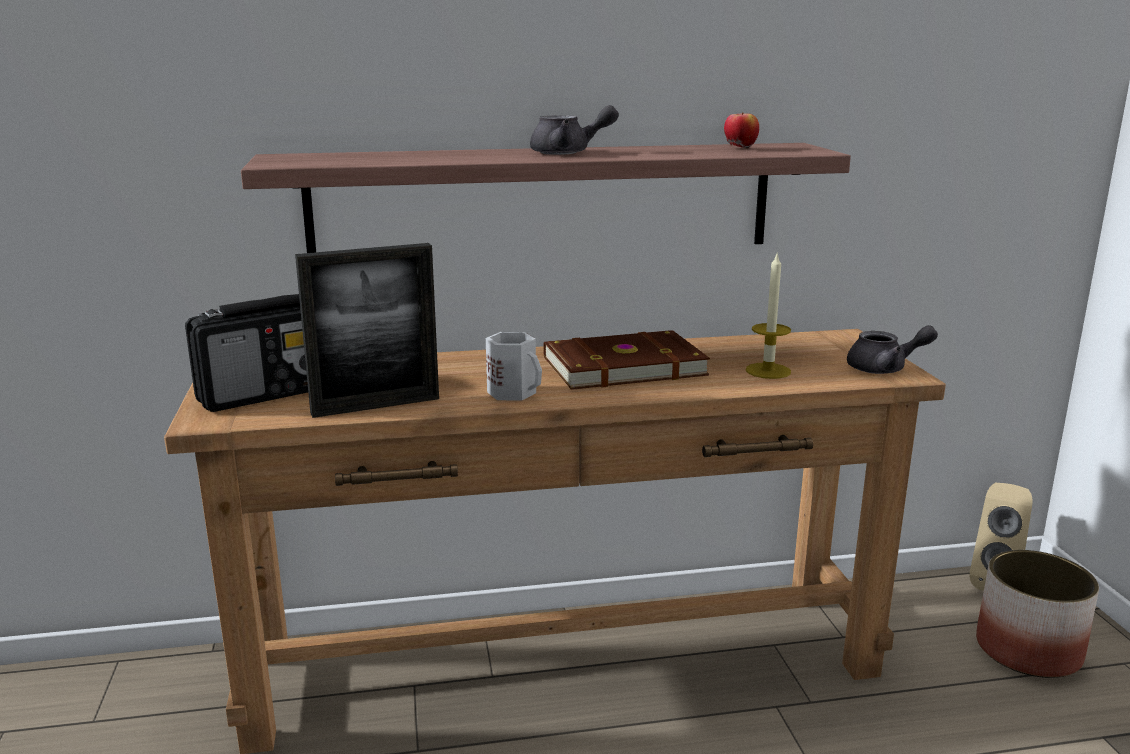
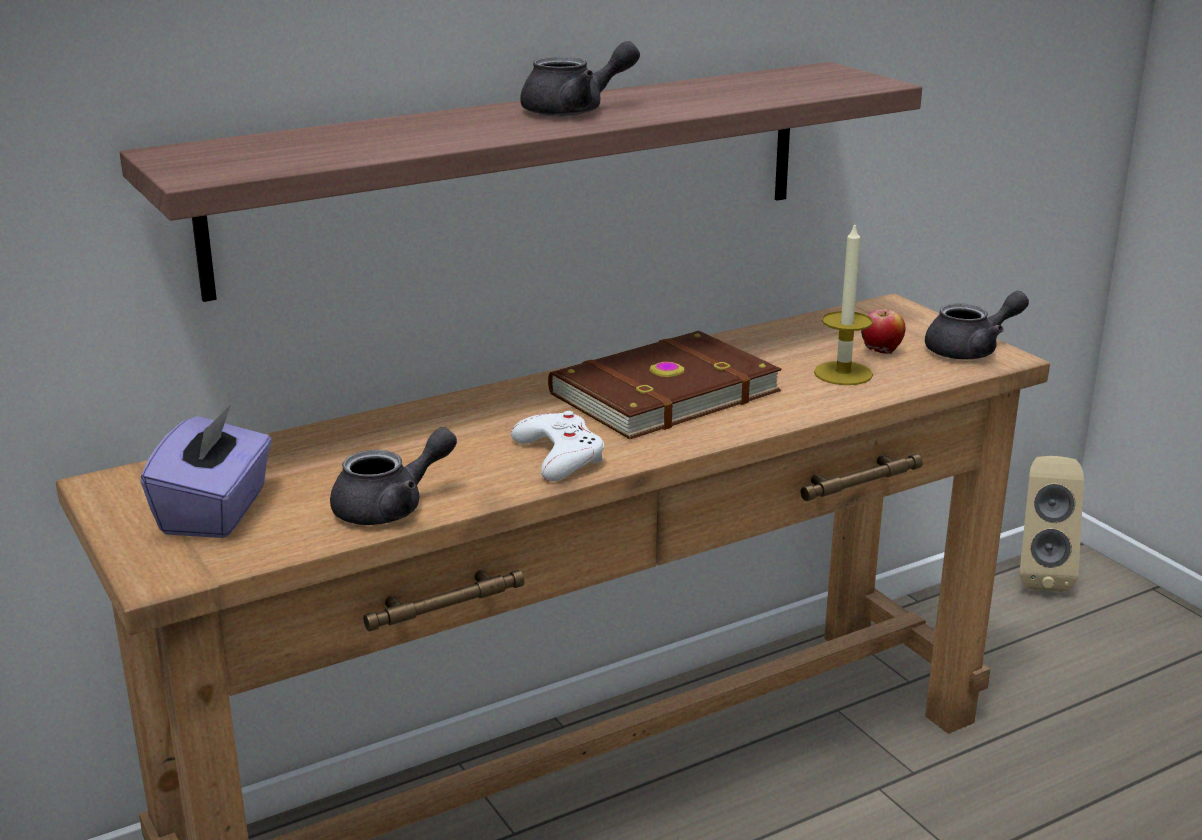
camera: 20 degrees left, 5 degrees up
(270, 393) = (216, 512): radio -> purple tissue box
(376, 406) = (391, 507): picture frame -> grey teapot
(514, 392) = (559, 455): white mug -> white game controller
(740, 148) = (776, 82): apple -> apple (881, 352)
(1027, 650) = (1110, 654): planter -> none

